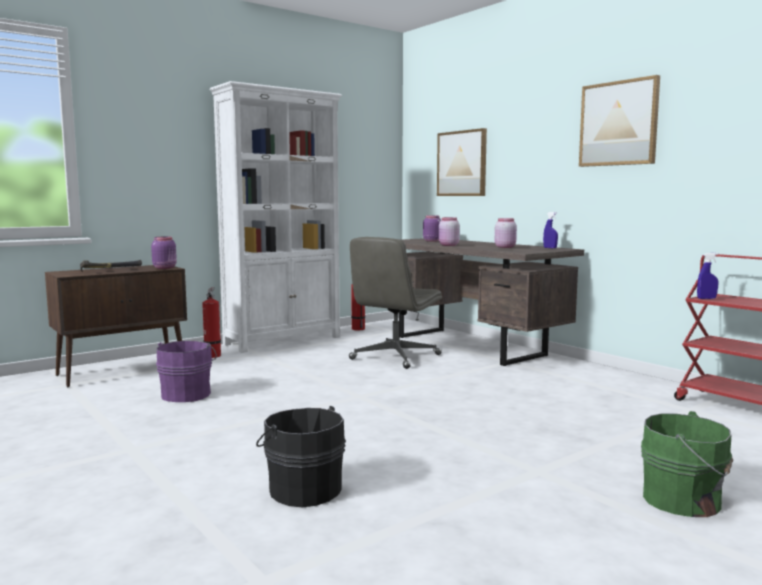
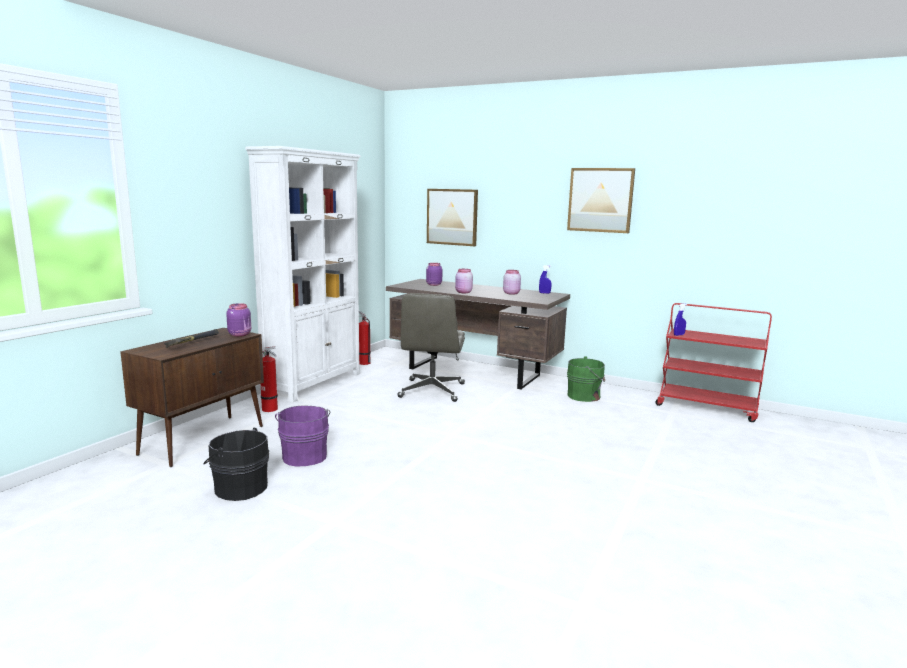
camera: 25 degrees left, 5 degrees up
(303, 489) = (516, 527): black bucket -> black bucket (239, 488)
(685, 501) = (737, 484): green bucket -> green bucket (585, 396)

